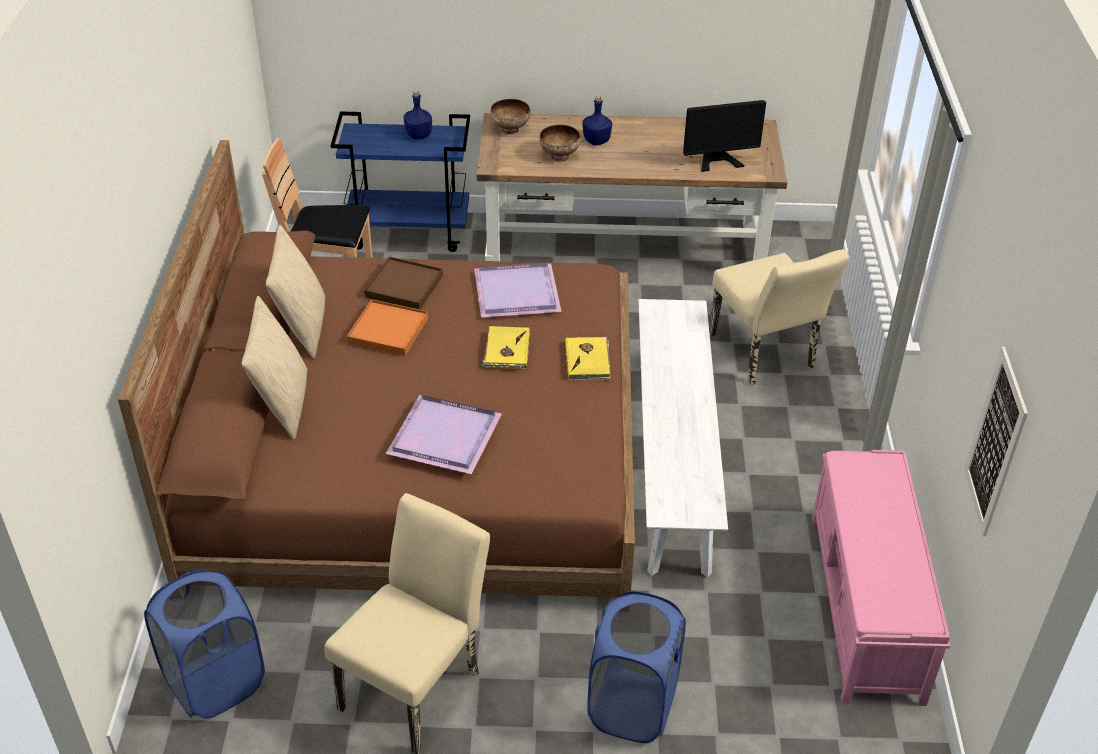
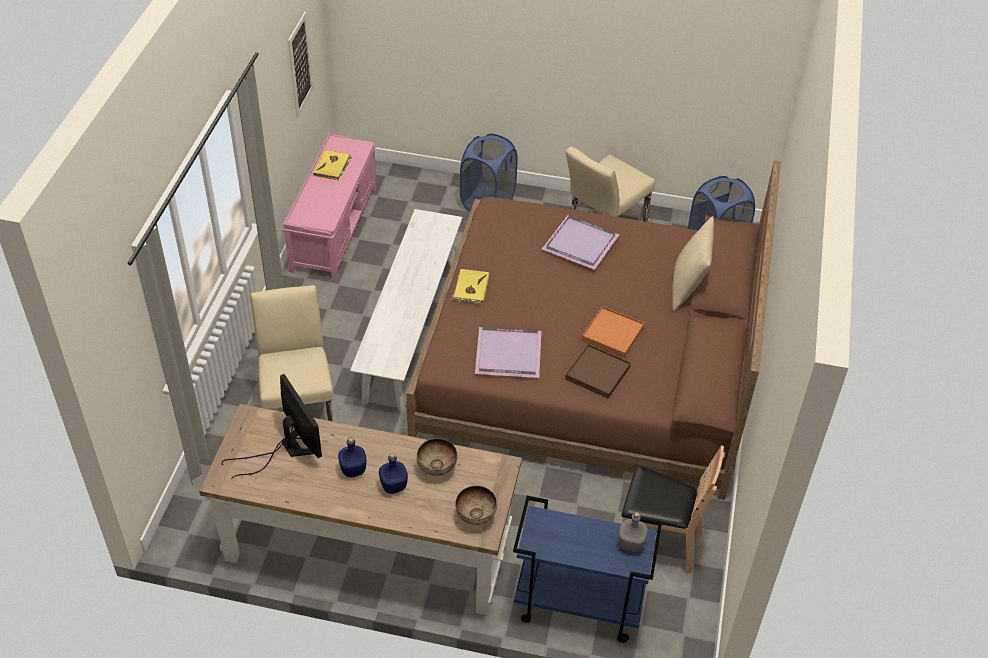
camera: 170 degrees left, 5 degrees up
(302, 327) = (678, 348): beige pillow -> none
(360, 142) = (631, 544): none -> grey bottle
(419, 135) = (569, 546): blue bottle -> blue bottle (352, 470)
(506, 350) = (527, 305): yellow book -> yellow book (332, 166)
(714, 154) = (287, 448): monitor -> monitor turned 60 degrees clockwise

